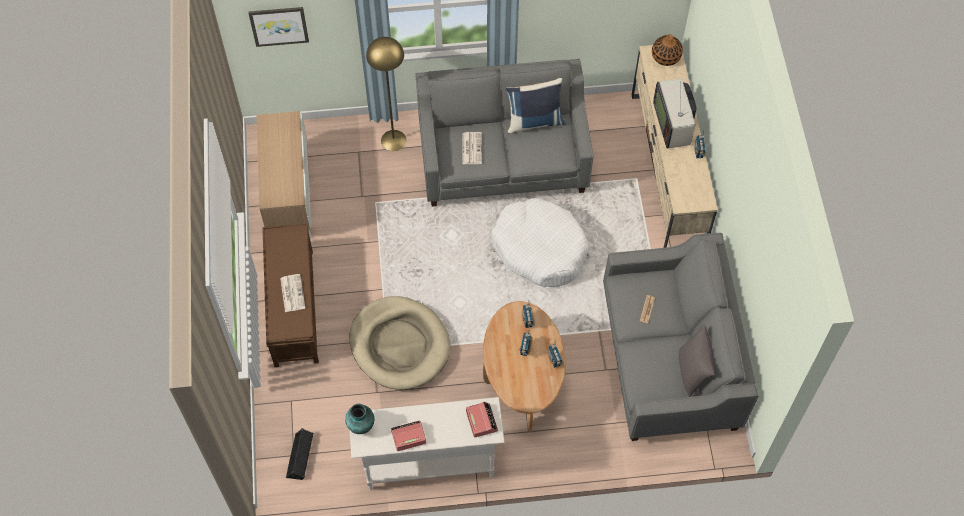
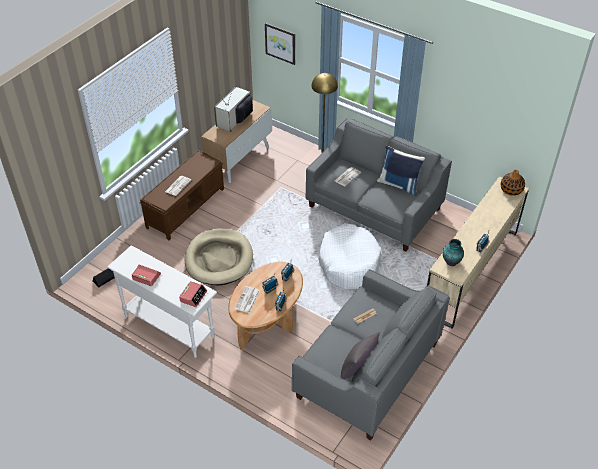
camera: 40 degrees right, 15 degrees down
(361, 425) = (129, 255): vase -> vase (451, 261)
(514, 378) = (247, 300): none -> newspaper
(674, 124) = (480, 225): television -> television (236, 120)

